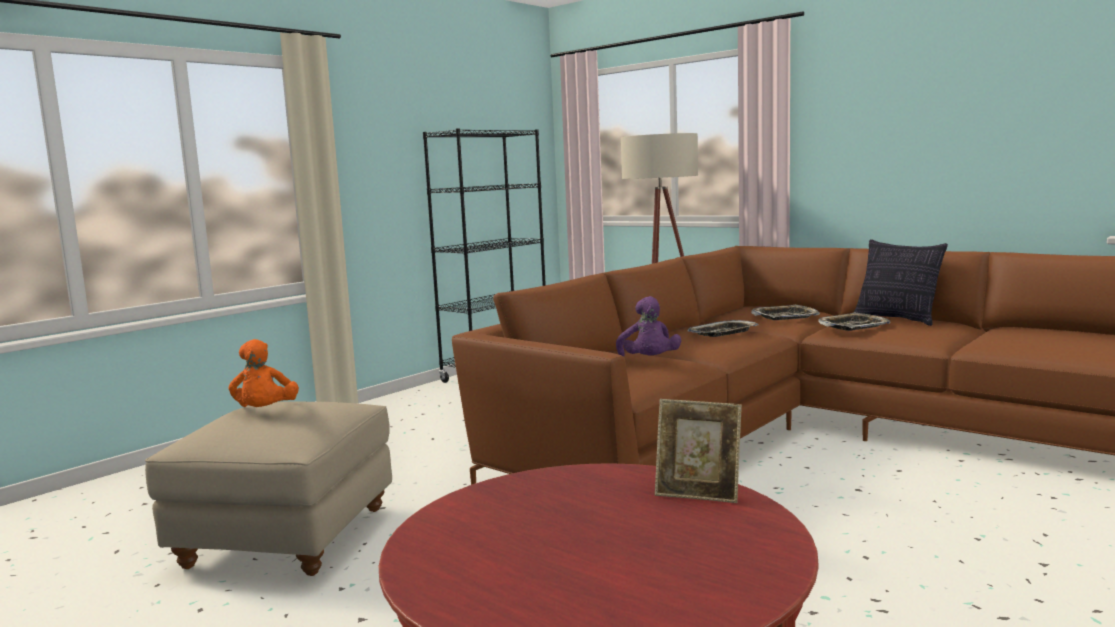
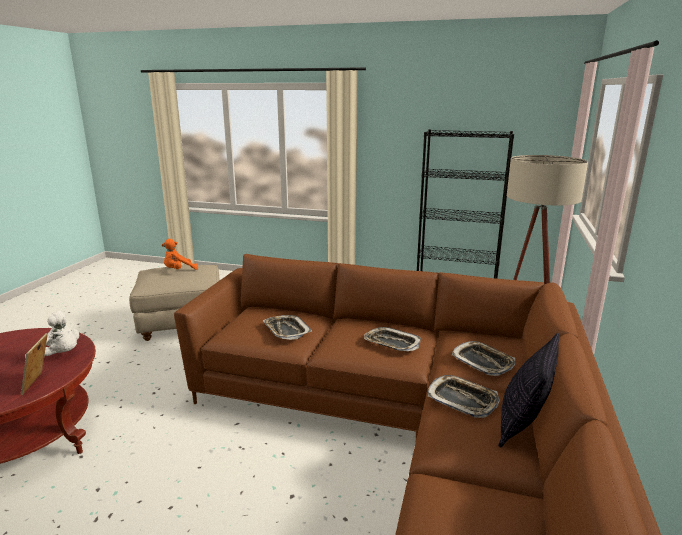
camera: 65 degrees right, 10 degrees up
(589, 487) = (59, 355): none -> white plush toy
(649, 362) = (286, 330): purple plush toy -> tray

